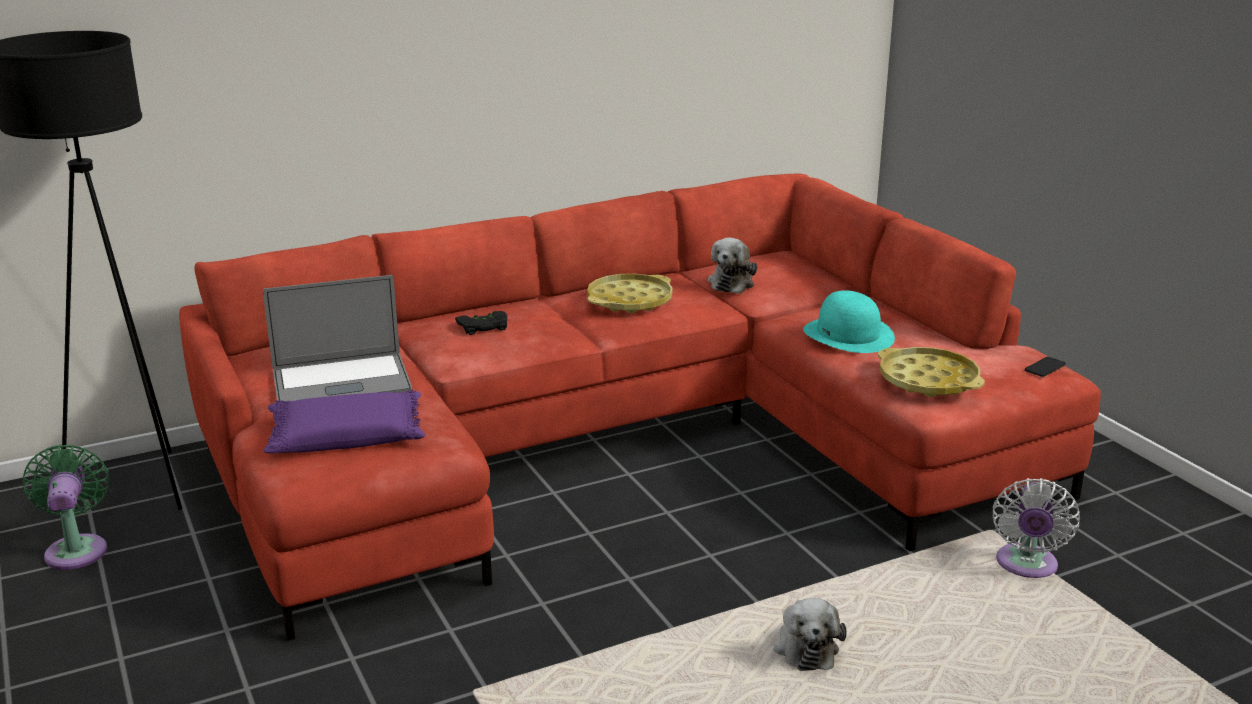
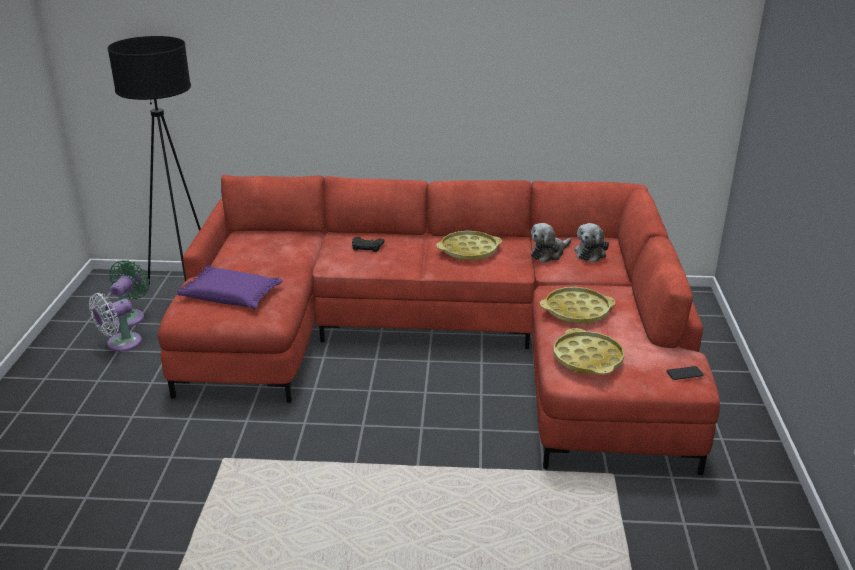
camera: 30 degrees right, 5 degrees up
(341, 382) = (261, 262): laptop -> none
(805, 648) = (414, 504): plush toy -> plush toy (591, 252)
(849, 335) = (576, 311): turquoise hat -> yellow tray
(1026, 566) = (609, 507): white fan -> white fan (120, 344)

